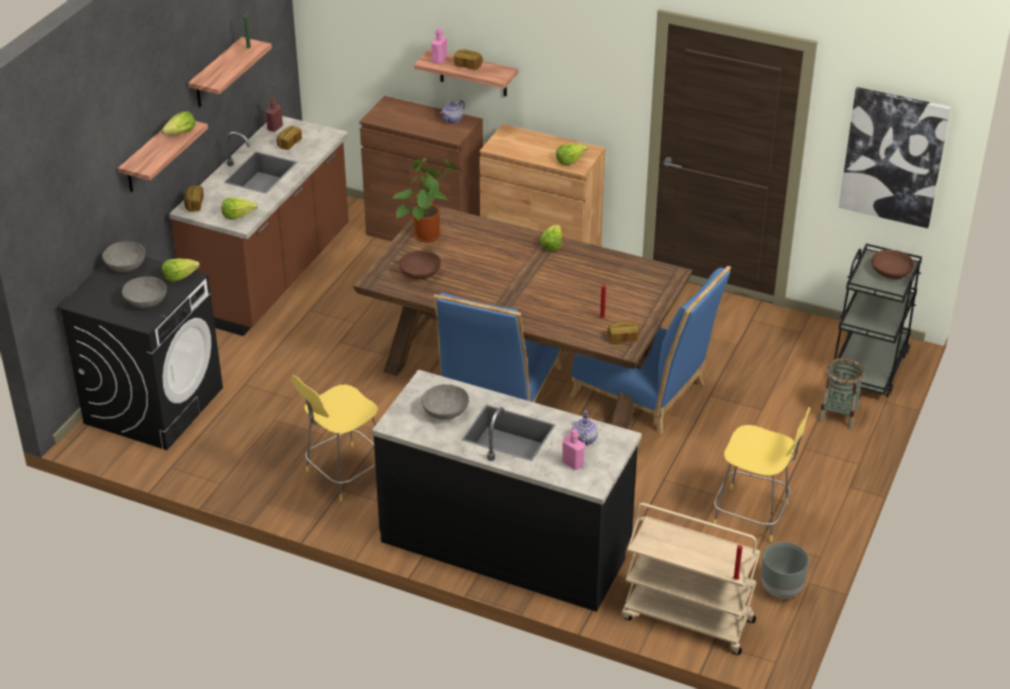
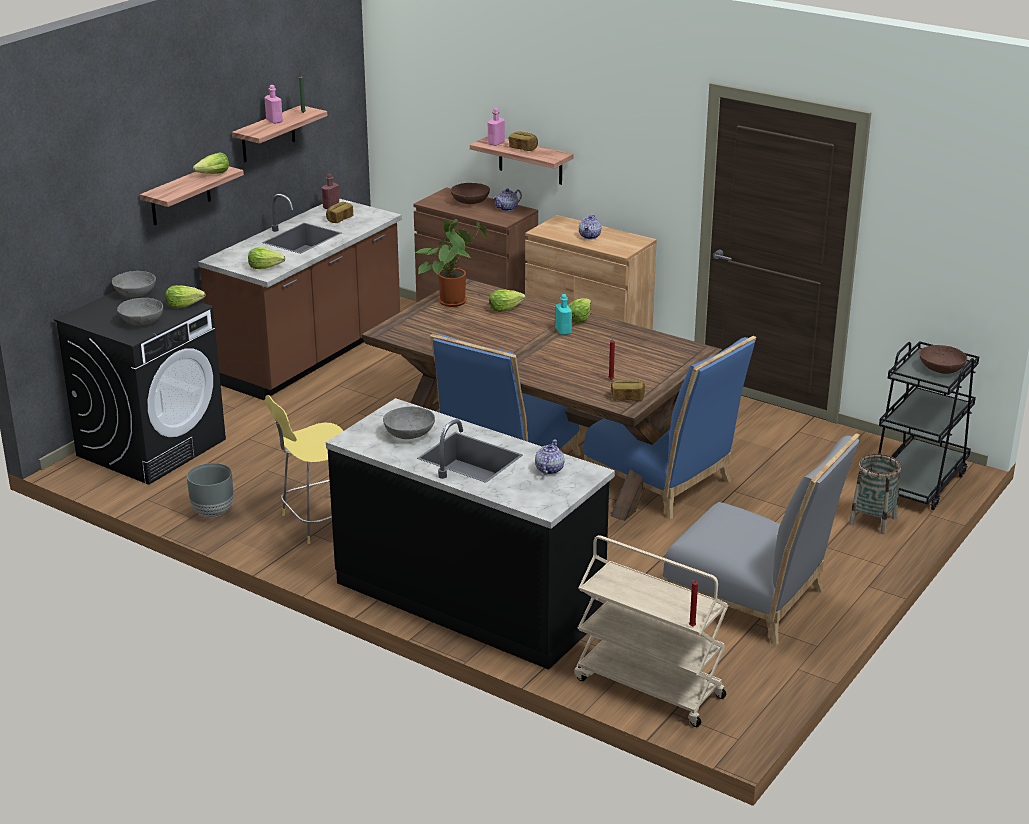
camera: 10 degrees right, 10 degrees down
(194, 204) = (225, 256): bread -> none
(420, 274) = (433, 330): brown bowl -> brown bowl (470, 202)
(541, 262) = (563, 331): none -> turquoise bottle
(542, 150) = (590, 236): none -> teapot
(570, 160) = (615, 246): lettuce -> lettuce (505, 308)
(573, 463) = (529, 488): pink bottle -> pink bottle (274, 121)
(753, 515) = (752, 600): yellow stool -> grey chair
(781, 590) = (764, 672): grey planter -> grey planter (213, 512)
(893, 157) = (951, 244): picture -> none

